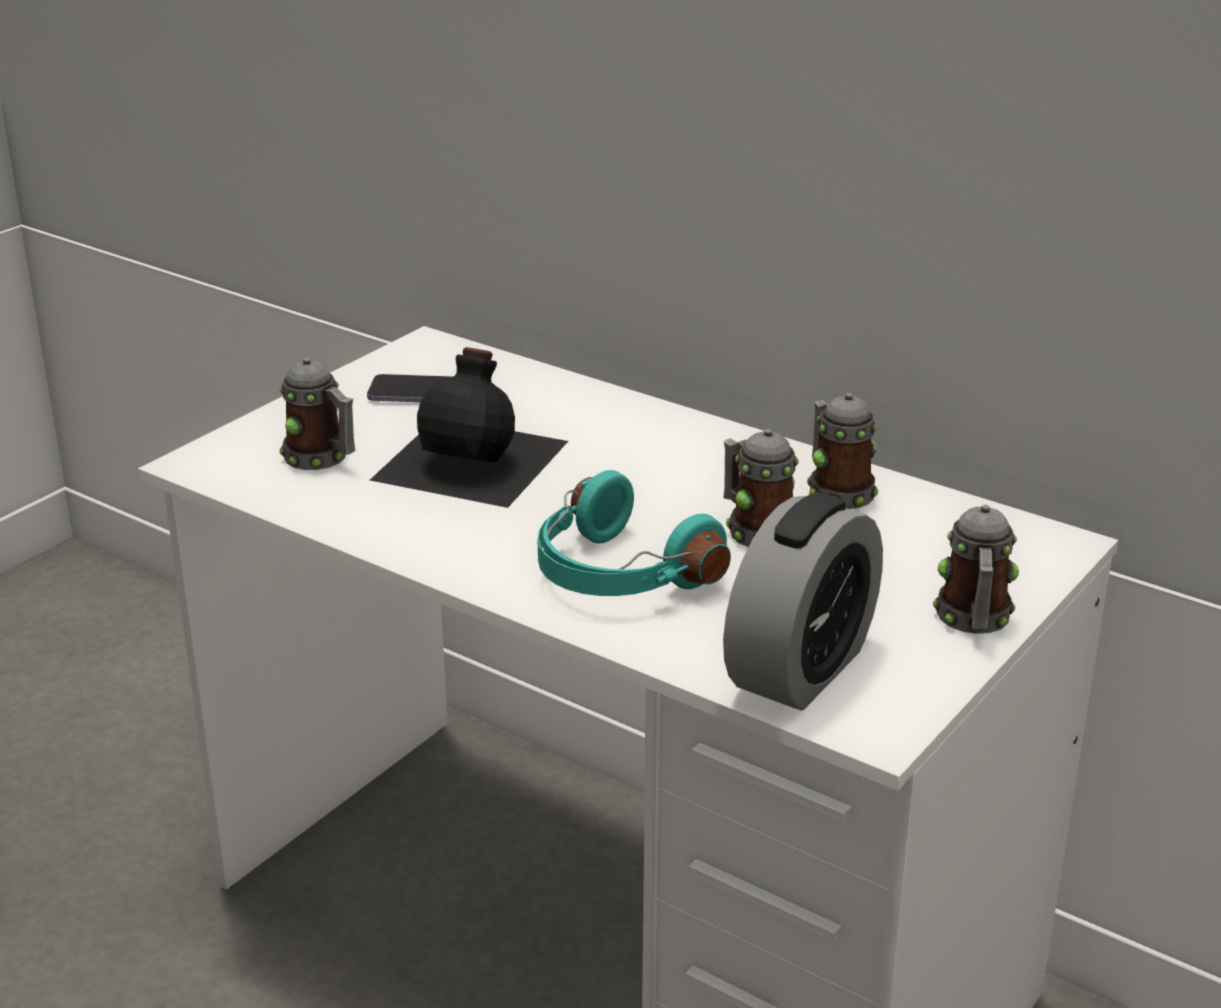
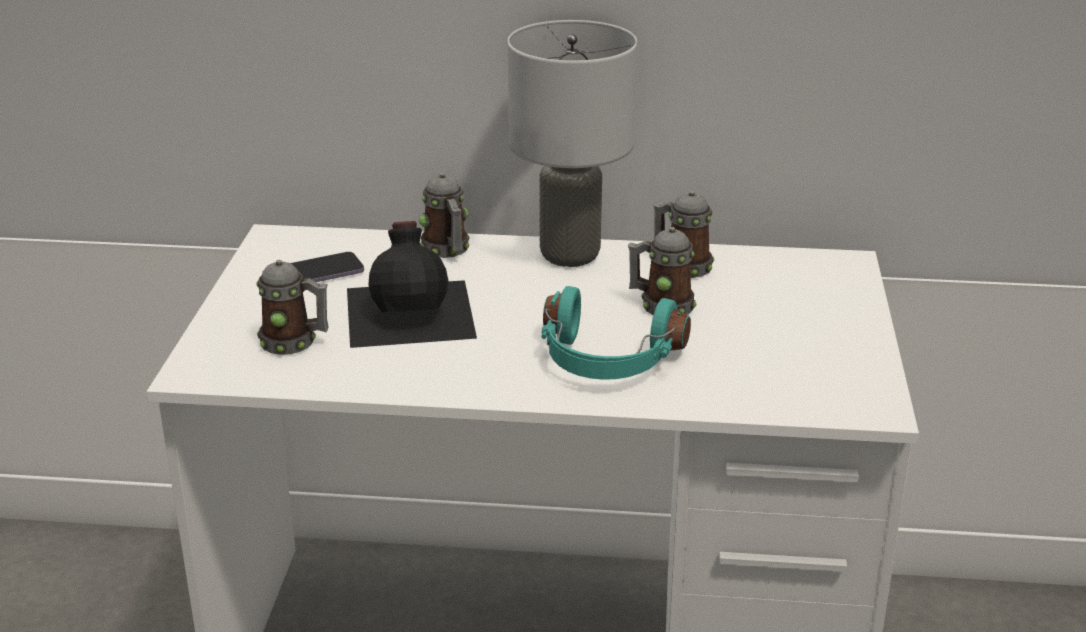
camera: 30 degrees left, 0 degrees up
(720, 443) = (571, 254): none -> white table lamp
(801, 669) = (790, 386): alarm clock -> none
(973, 621) = (854, 324): mug -> mug (447, 251)

